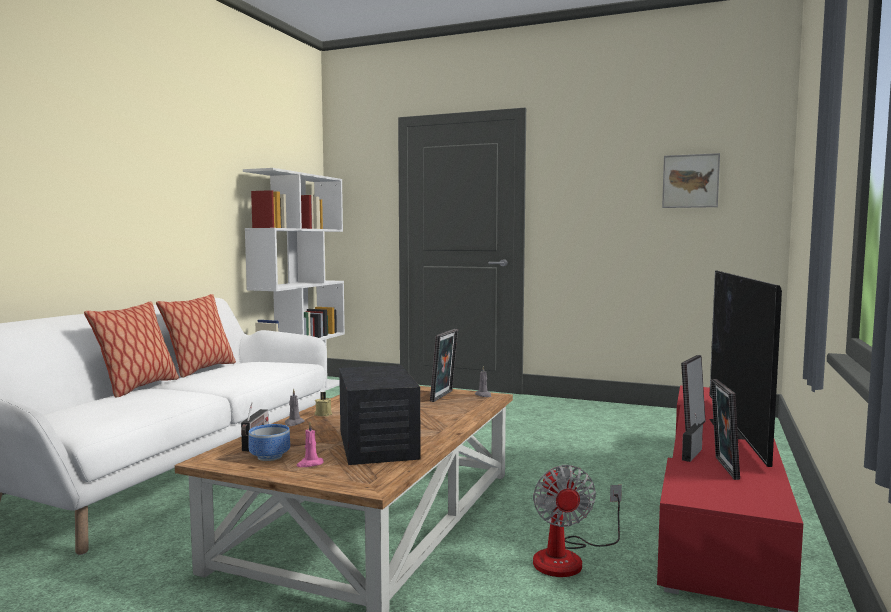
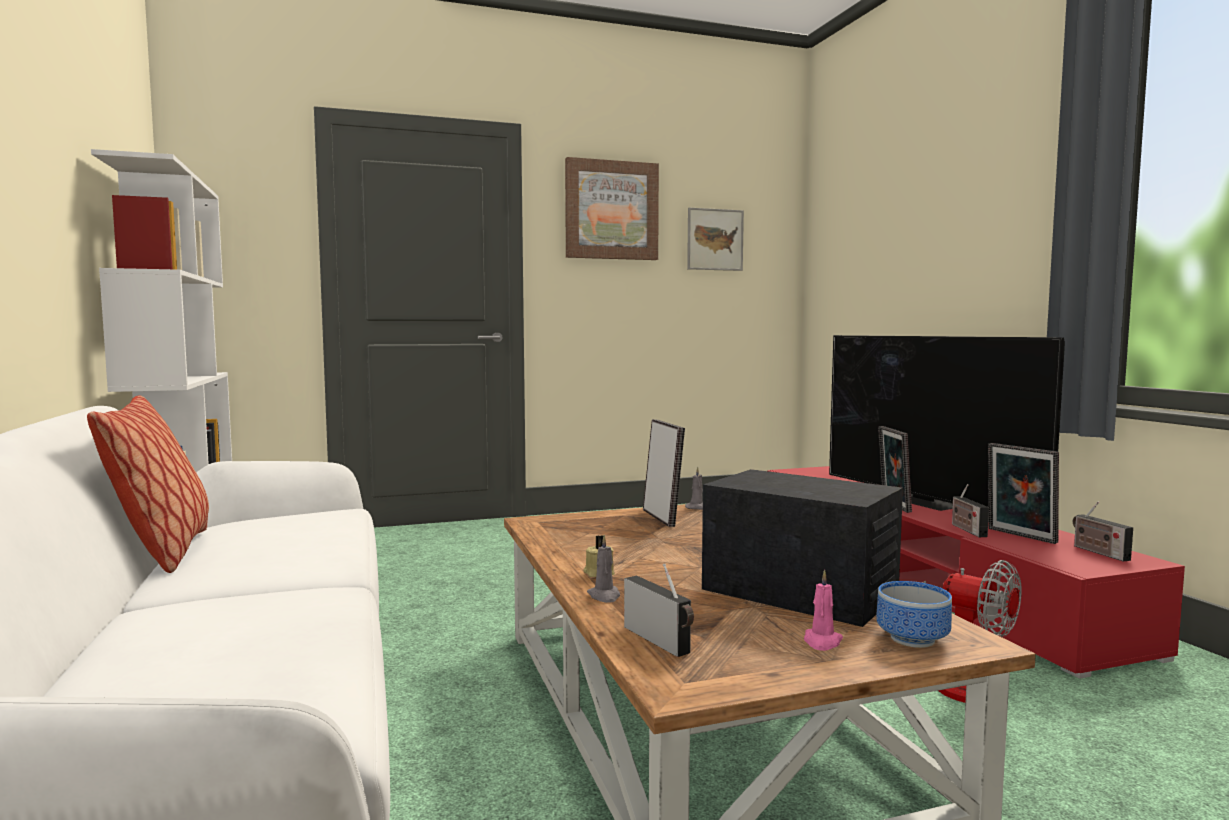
camera: 40 degrees left, 0 degrees up
(138, 388) = (124, 612): pillow -> none
(268, 456) = (740, 651): bowl -> bowl (909, 639)
(594, 164) = (611, 210): none -> picture
(752, 494) = (1098, 552): none -> radio

